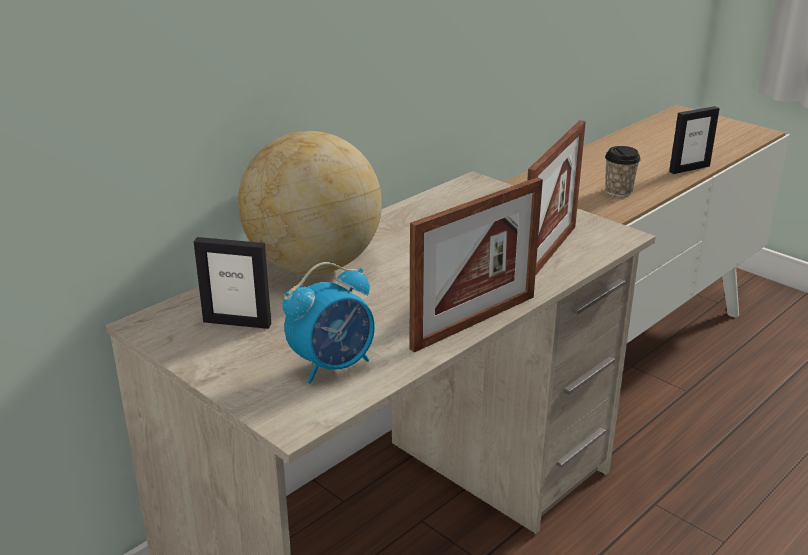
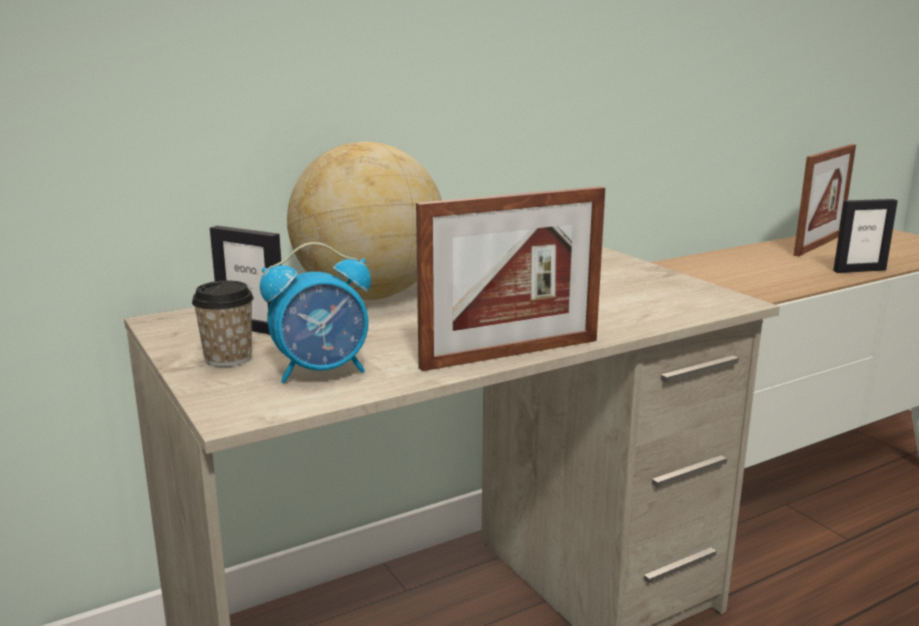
camera: 15 degrees right, 10 degrees down
(549, 254) = (638, 309): picture frame -> picture frame (819, 245)
(618, 192) = (763, 281): cup -> cup (228, 358)

